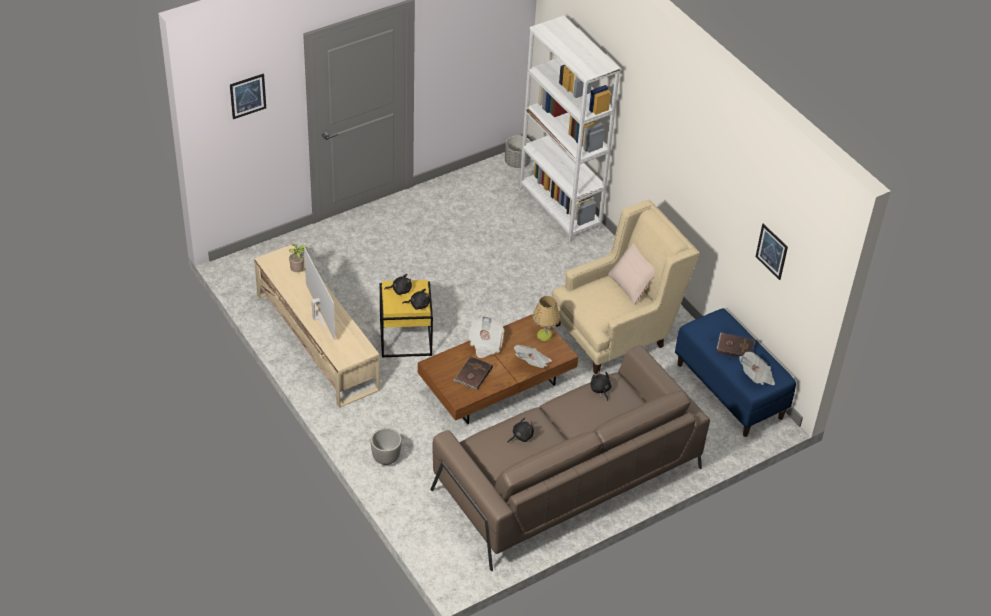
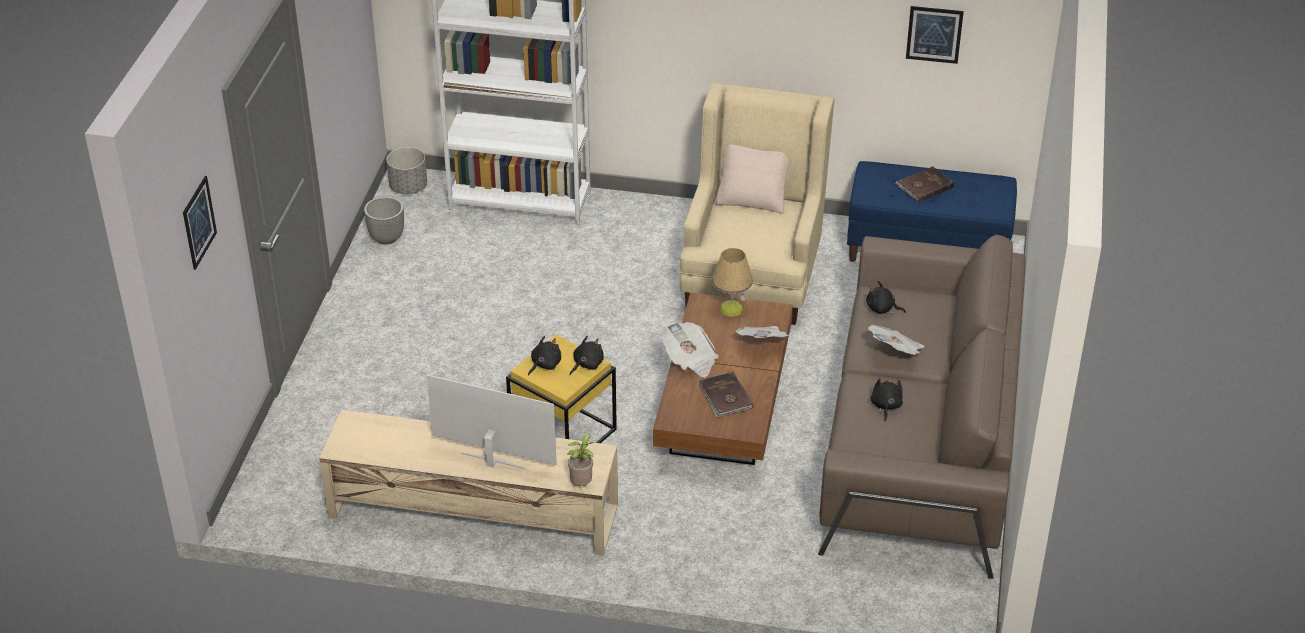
camera: 45 degrees left, 5 degrees down
(298, 272) = (394, 433): potted plant -> potted plant (582, 484)
(385, 459) = (730, 564): planter -> planter (386, 238)
(756, 376) = (981, 198): newspaper -> newspaper (896, 351)

